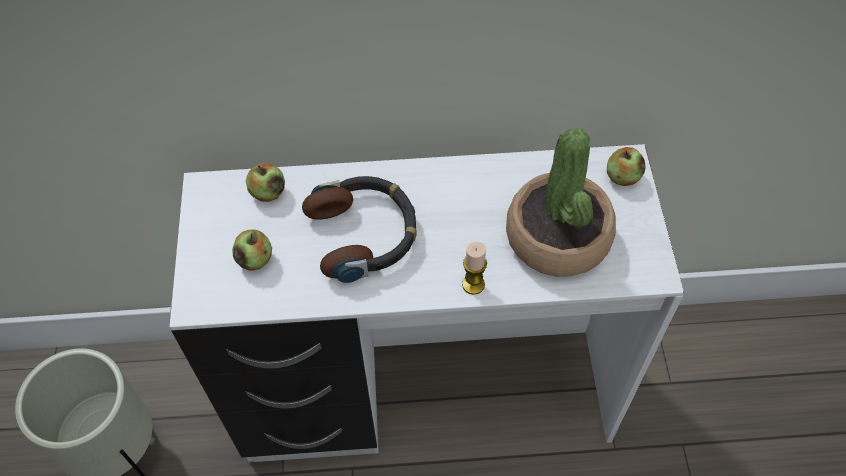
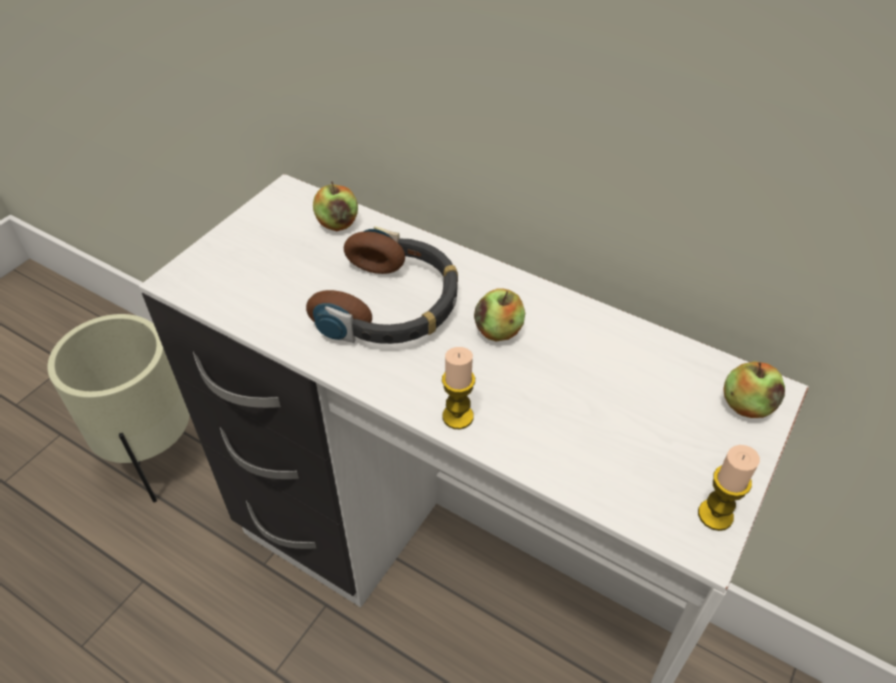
camera: 35 degrees right, 10 degrees down
(255, 259) = (267, 271): apple -> apple (498, 331)
(558, 237) = (604, 425): potted plant -> none
(652, 255) = (715, 515): none -> candle

